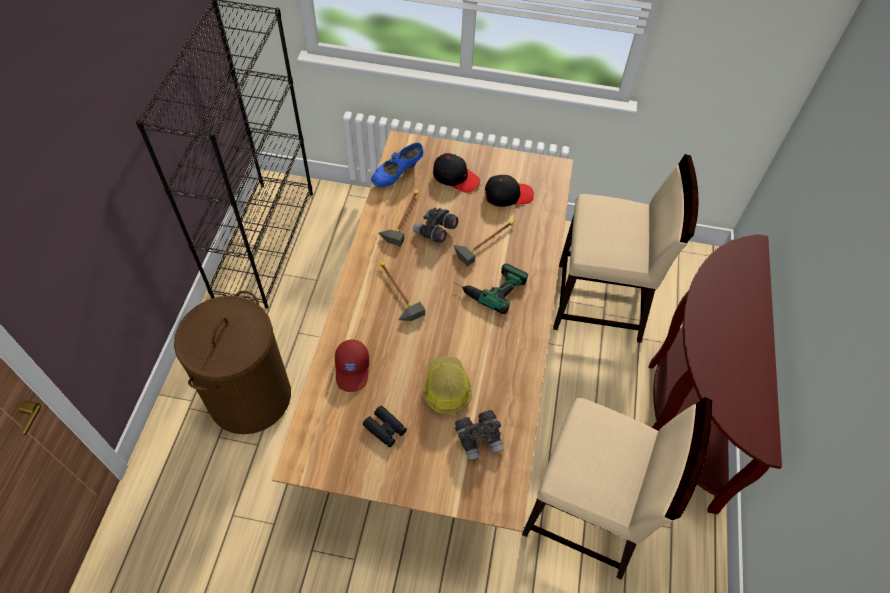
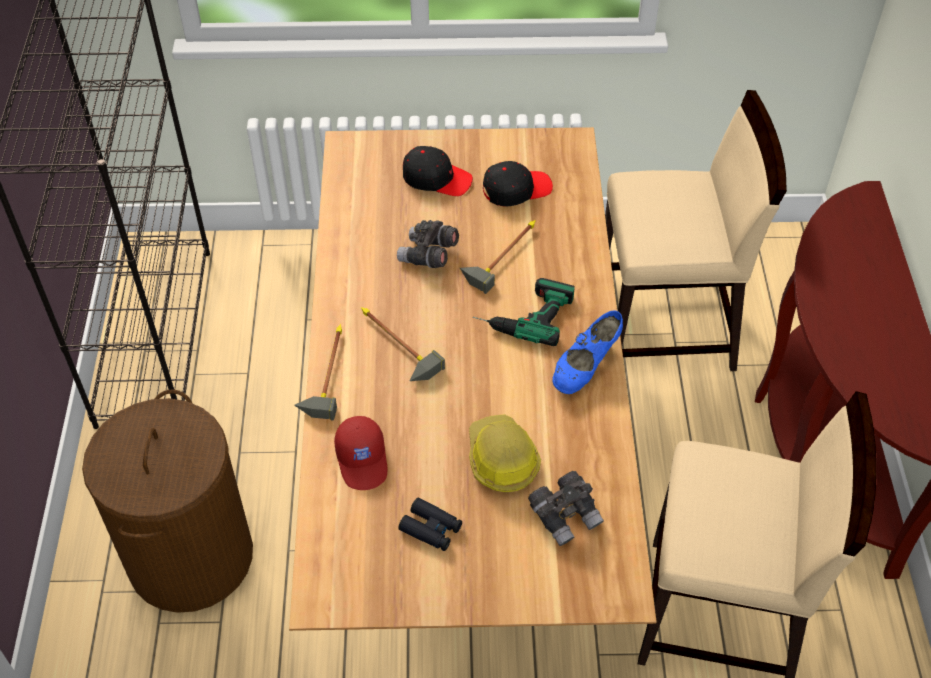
camera: 10 degrees left, 5 degrees down
(397, 175) = (353, 189): blue shoe -> blue shoe (585, 367)
(401, 216) = (374, 243): hammer -> hammer (324, 372)

